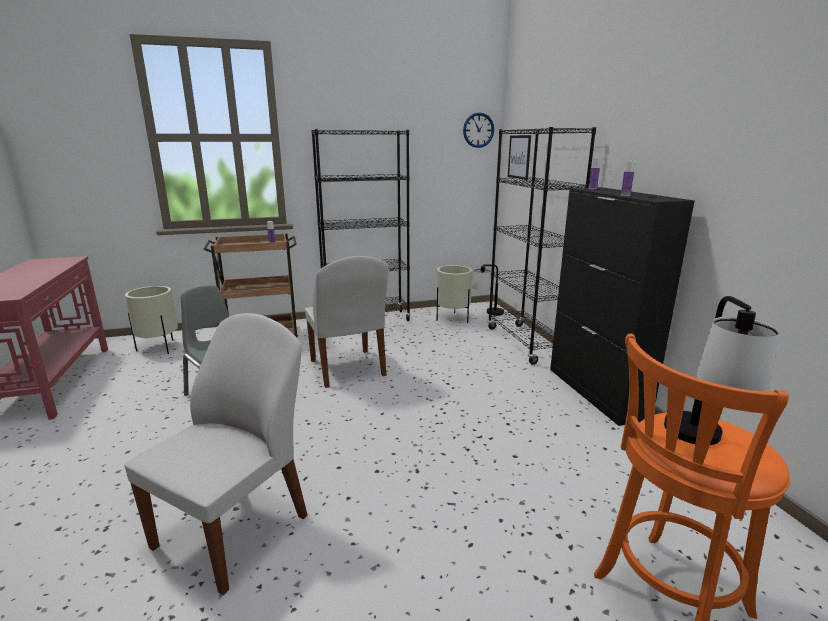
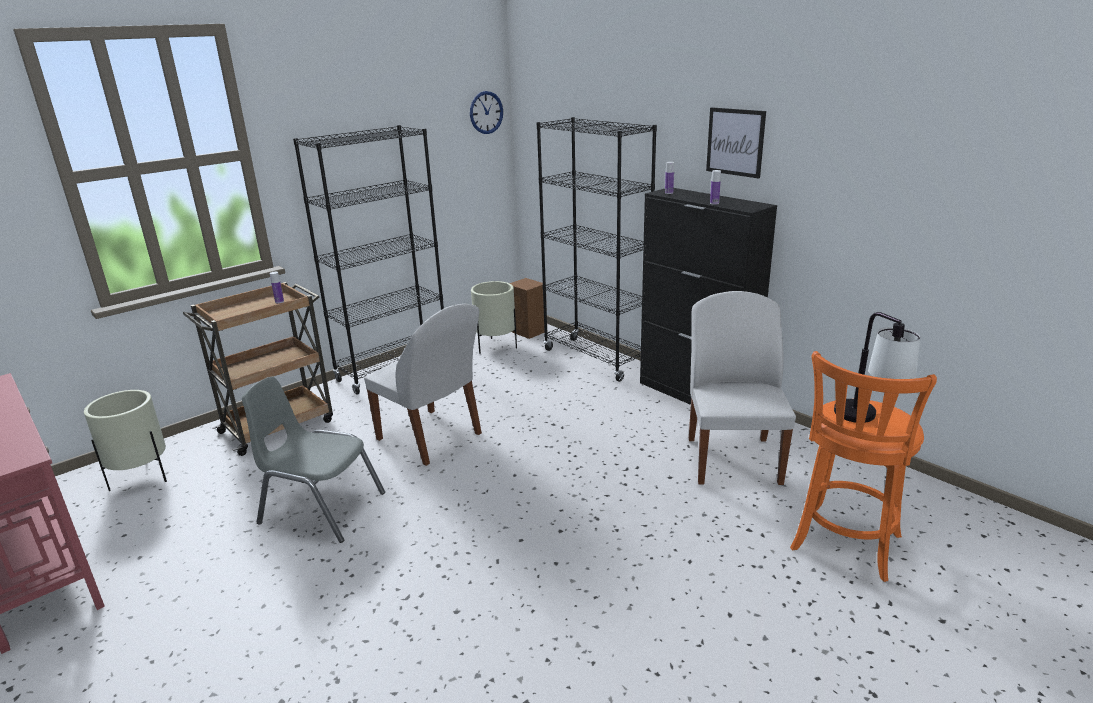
camera: 25 degrees left, 5 degrees up
(235, 529) = (476, 627): white chair -> white chair (733, 459)
(487, 313) = (529, 331): table lamp -> brown speaker
(519, 157) = (544, 144): picture -> picture (735, 142)

